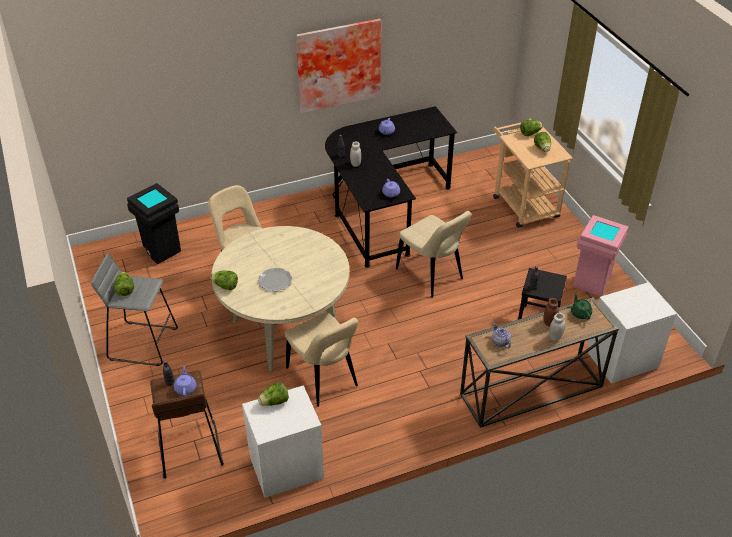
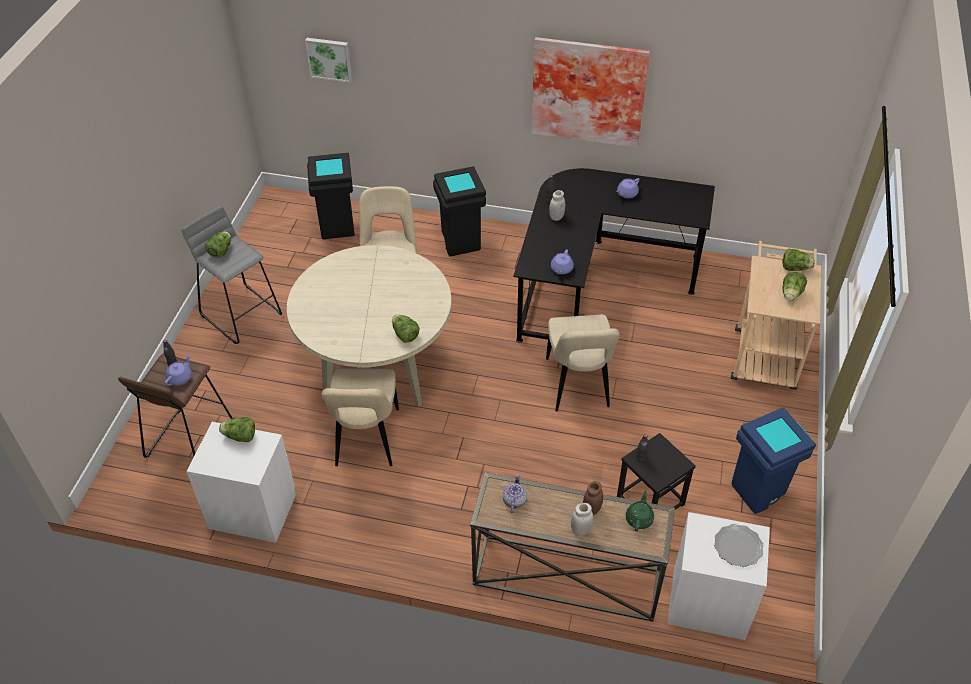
camera: 35 degrees right, 5 degrees up
(125, 108) = (329, 58): none -> picture
(225, 286) = (303, 292): lettuce -> lettuce (405, 335)
(266, 222) = (460, 243): none -> black trash can
(275, 281) = (352, 310): plate -> plate (737, 547)
(592, 283) = (759, 491): pink trash can -> blue trash can

